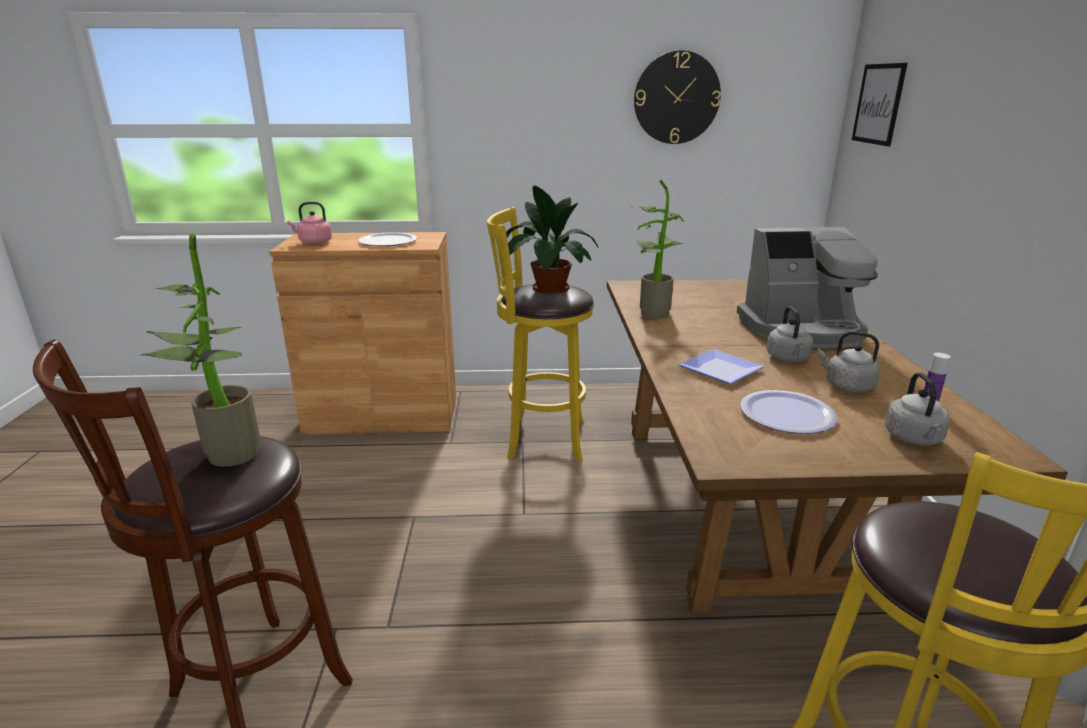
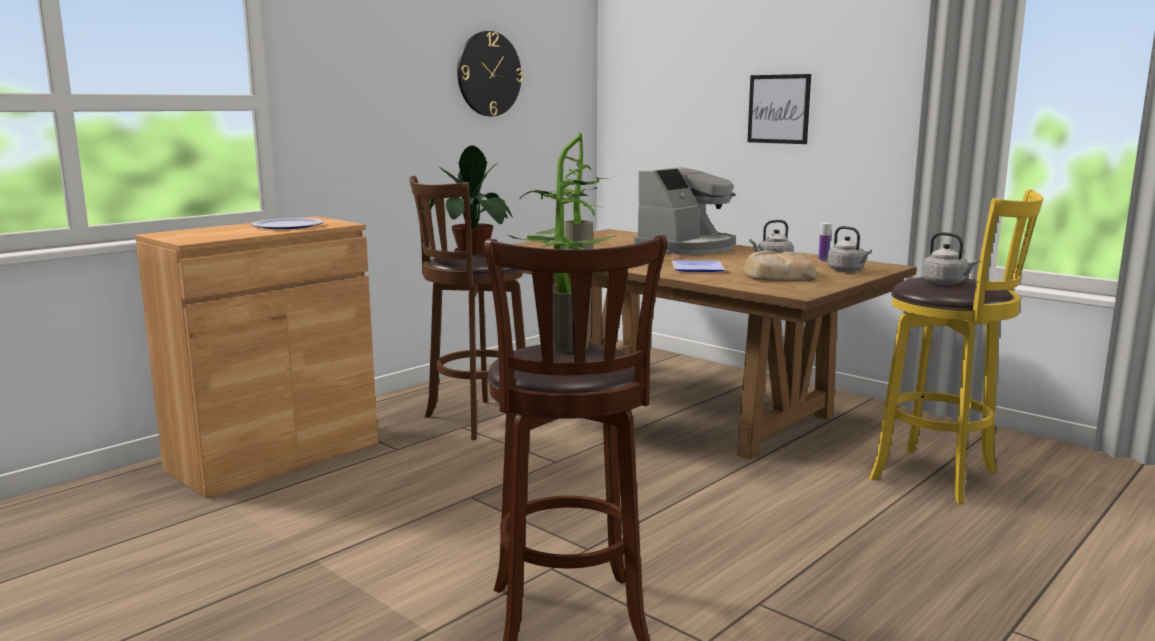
camera: 45 degrees left, 10 degrees down
(313, 242) = (203, 235): pink kettle -> none
(541, 438) = (474, 420): yellow stool -> brown stool
(787, 414) = (778, 275): plate -> bread
(788, 358) = (716, 259): grey kettle -> grey kettle (946, 283)
(878, 104) = (642, 79): picture -> picture (778, 109)

